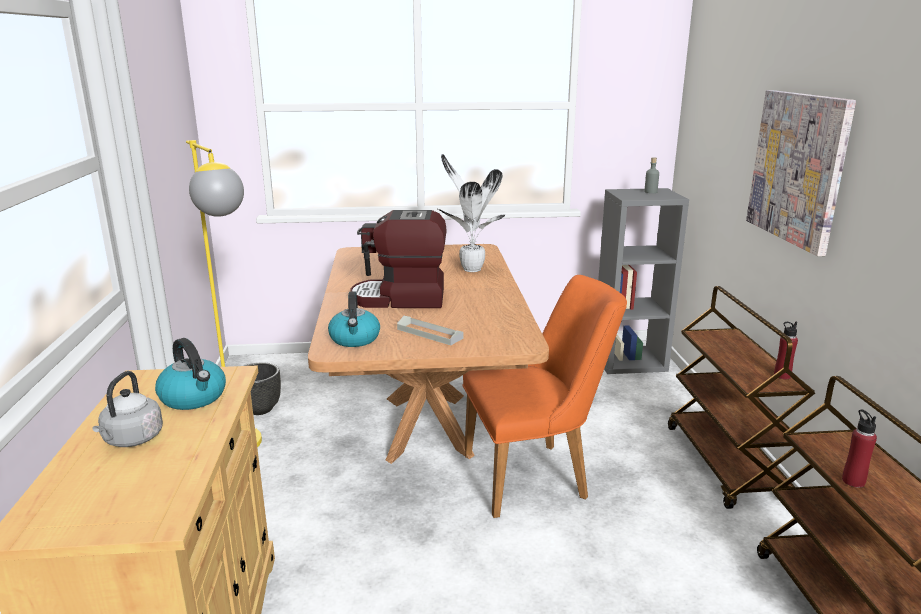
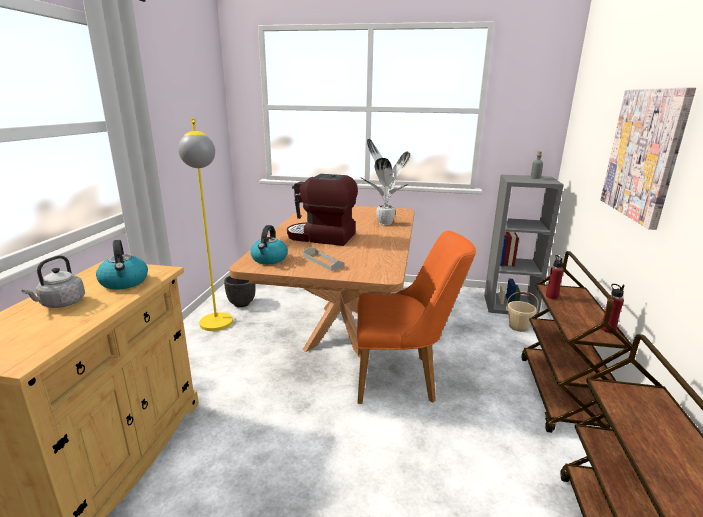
camera: 15 degrees right, 0 degrees up
(650, 388) = (518, 327): none -> beige bucket
(853, 481) = (637, 433): red bottle -> red bottle (551, 296)

